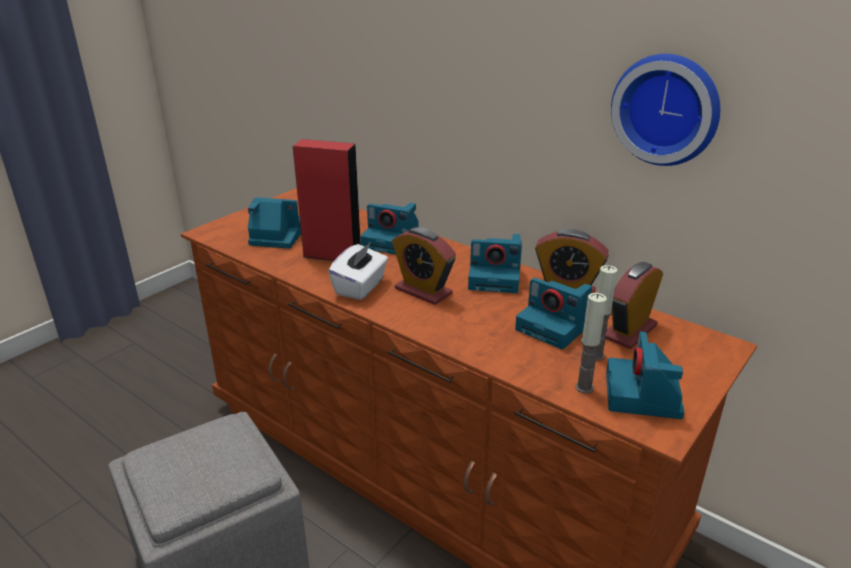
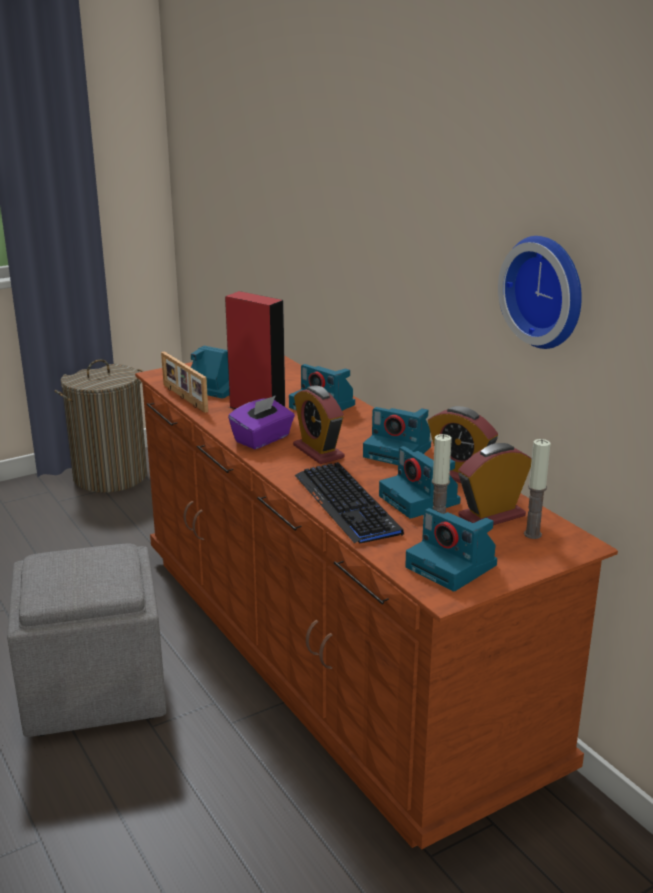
camera: 20 degrees right, 5 degrees down
(135, 328) = (110, 476): none -> laundry basket
(250, 254) = (183, 398): none -> picture frame
(360, 287) = (262, 439): white tissue box -> purple tissue box
(494, 346) = (347, 504): none -> keyboard
(584, 387) = (402, 550): candle -> candle (532, 534)
(643, 396) = (453, 566): camera -> camera turned 75 degrees counterclockwise

